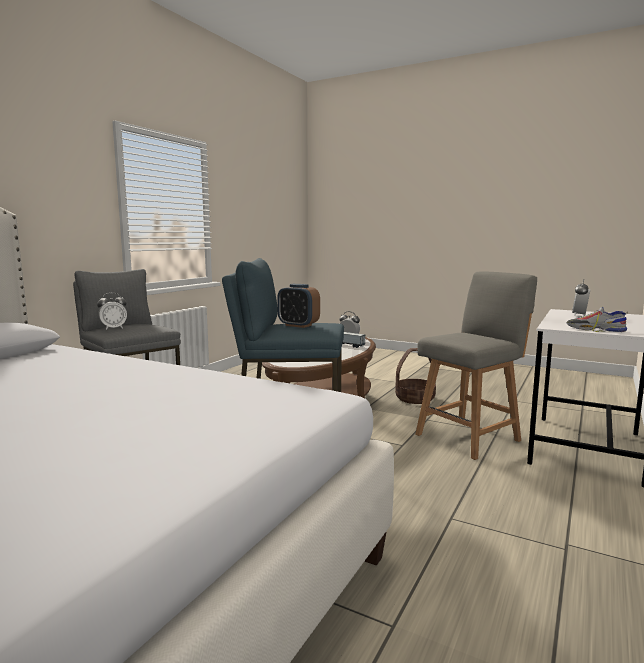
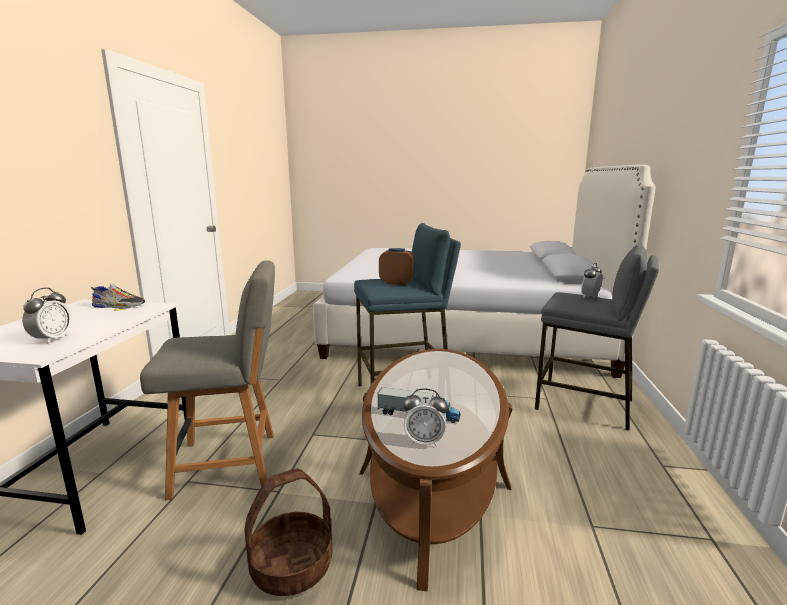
camera: 160 degrees right, 5 degrees up
(470, 436) = (230, 463): grey chair -> grey chair turned 135 degrees counterclockwise

